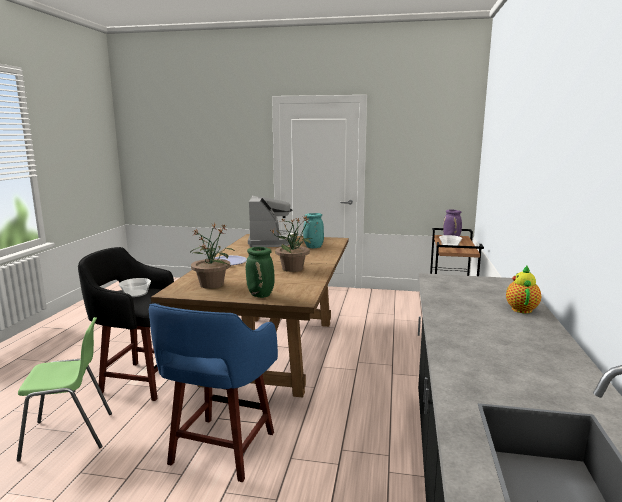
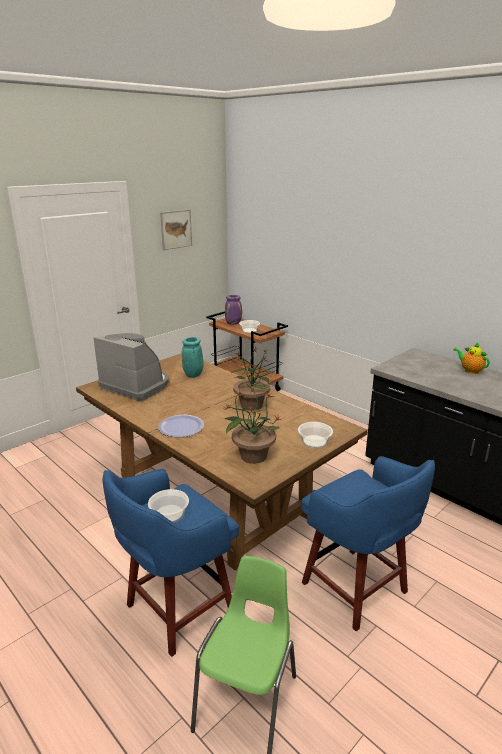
camera: 55 degrees left, 10 degrees up
(141, 380) = (177, 610): black stool -> blue stool
(261, 295) = (315, 441): green vase -> bowl
(414, 140) = (176, 229): none -> picture

